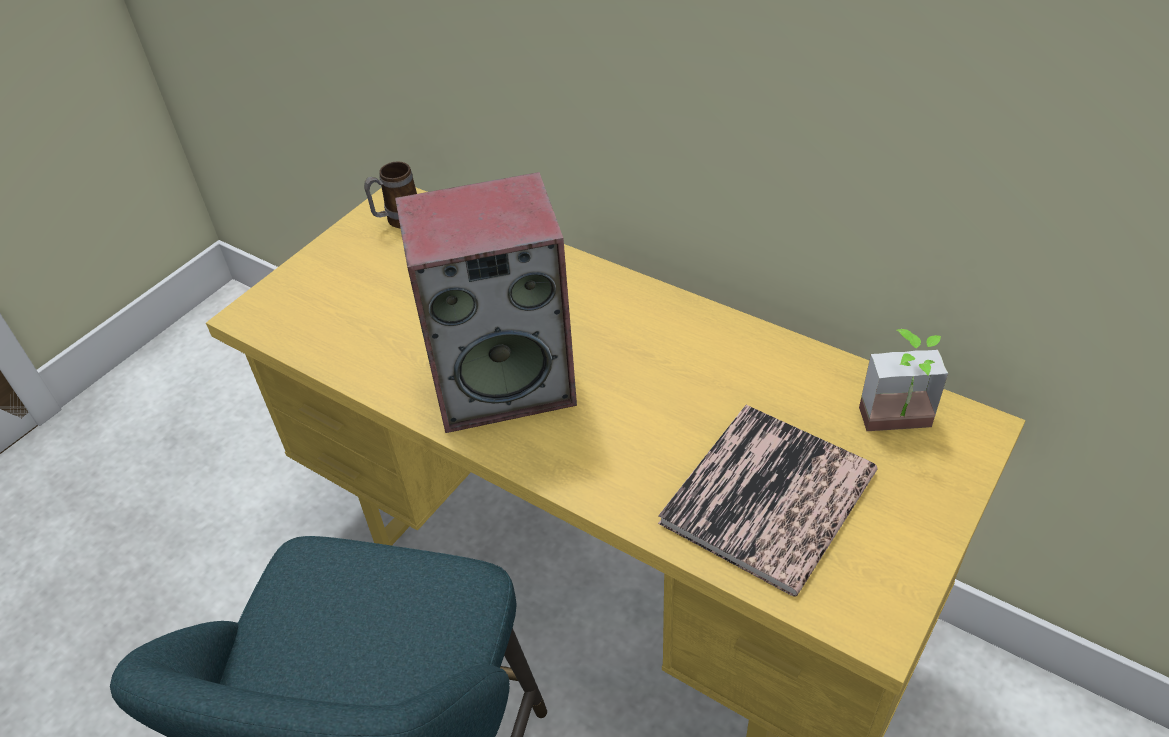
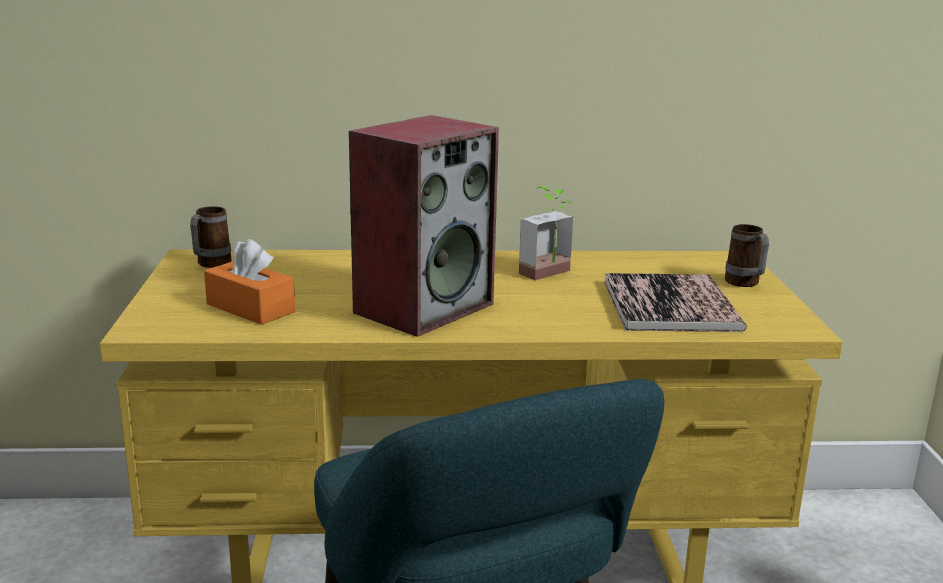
camera: 40 degrees left, 25 degrees down
(359, 315) = (250, 308): none -> orange tissue box
(898, 427) = (695, 267): potted plant -> potted plant (551, 275)
(920, 495) = (745, 284): none -> mug

